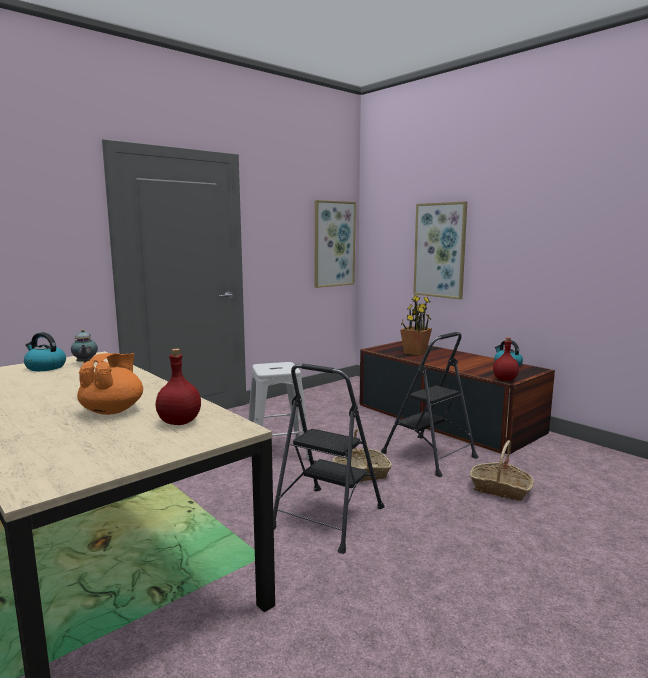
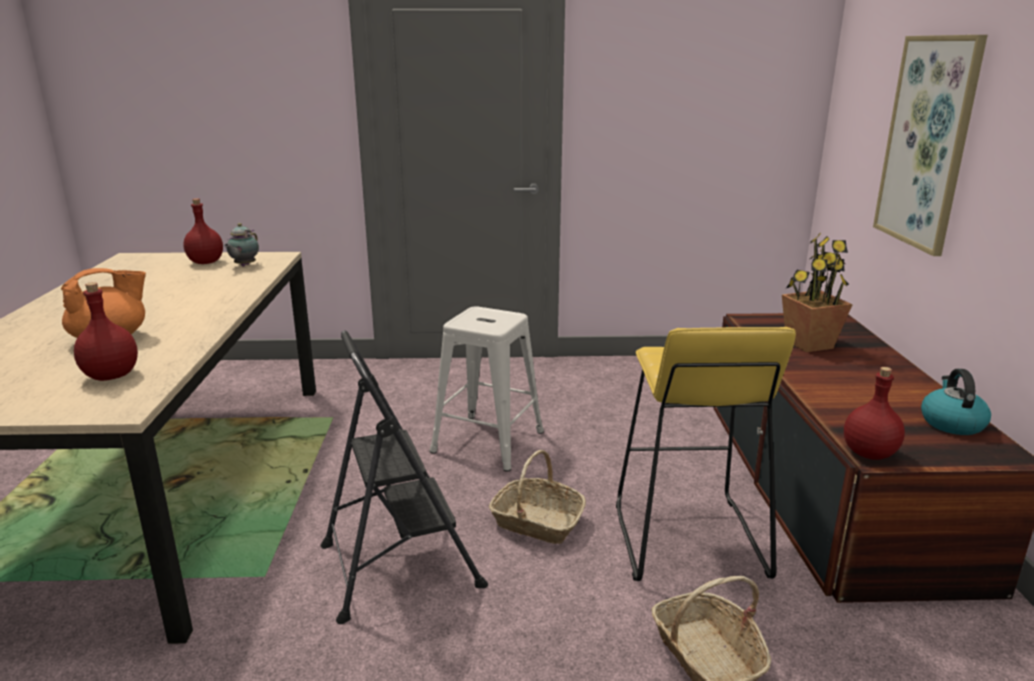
camera: 40 degrees right, 10 degrees up
(45, 367) = (205, 262): kettle -> red bottle
(334, 244) = (763, 111): picture -> none
(430, 455) = (686, 539): black step ladder -> yellow stool

